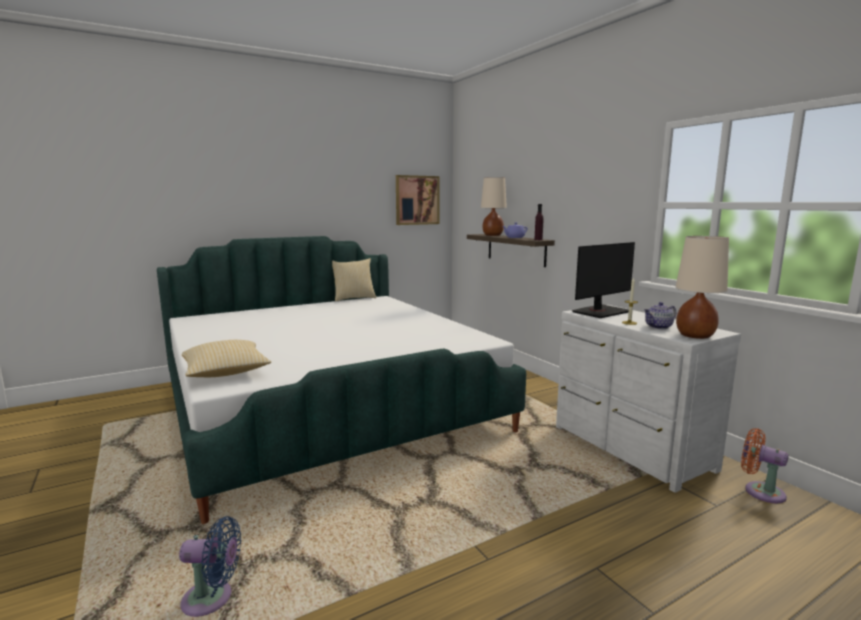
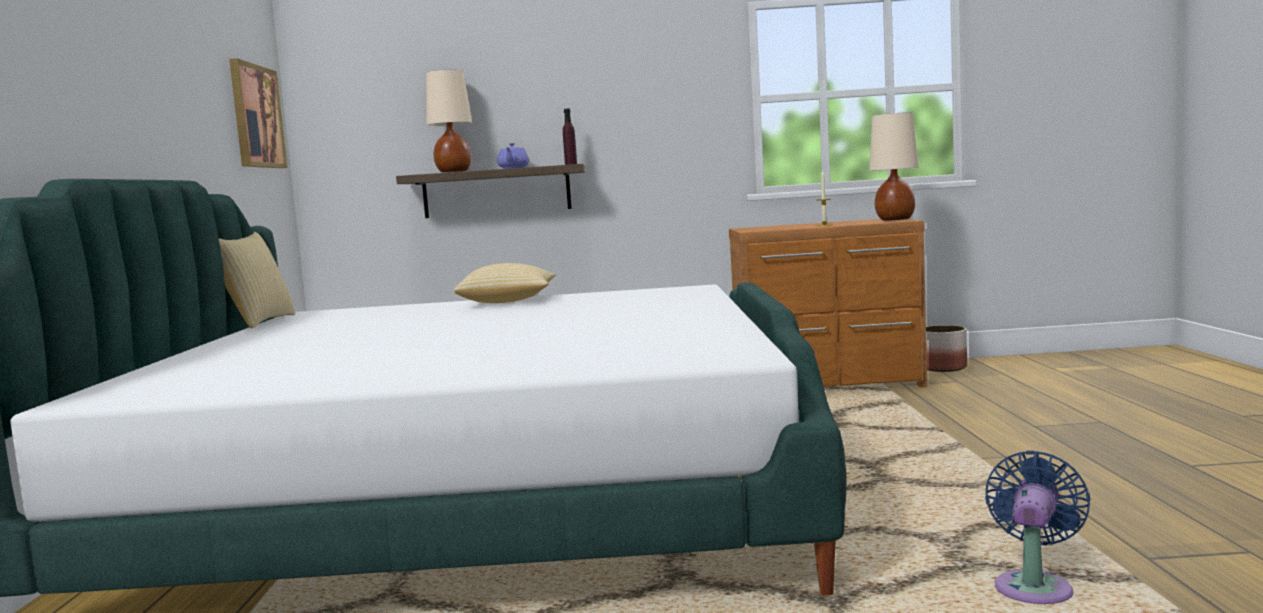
camera: 60 degrees left, 5 degrees down
(225, 373) = (661, 357): pillow -> pillow (508, 301)
(600, 312) = (762, 228): monitor -> none
(629, 449) = (830, 384): white dresser -> brown dresser
(659, 327) = (851, 223): teapot -> none
(760, 491) = (943, 368): orange fan -> planter

